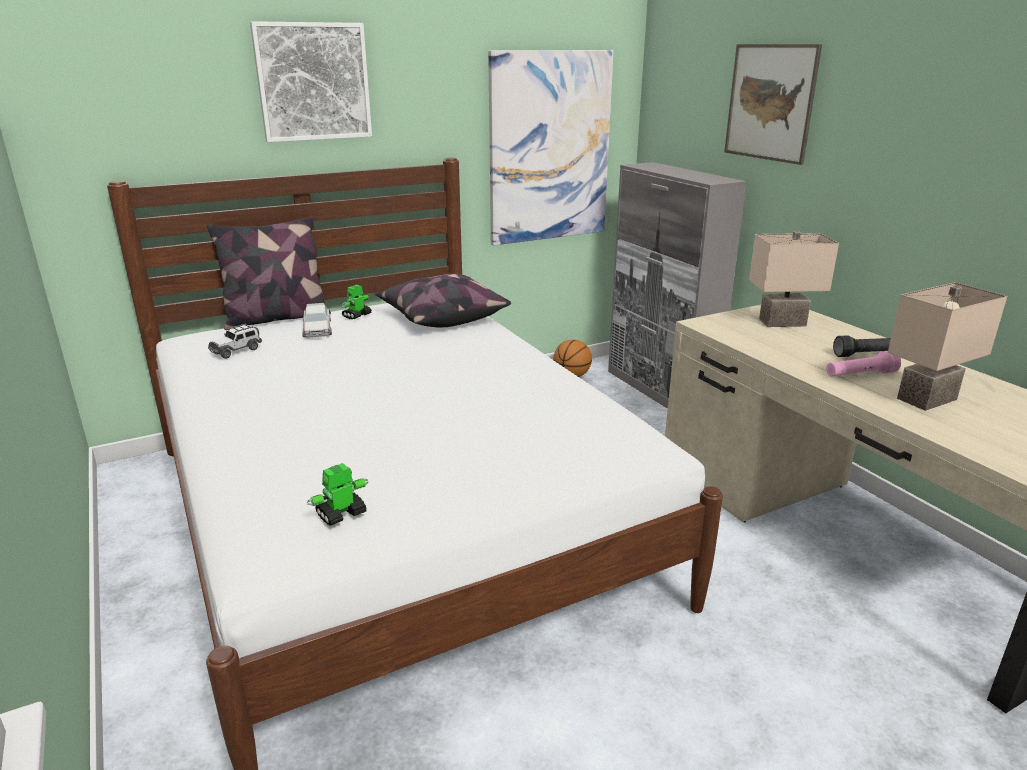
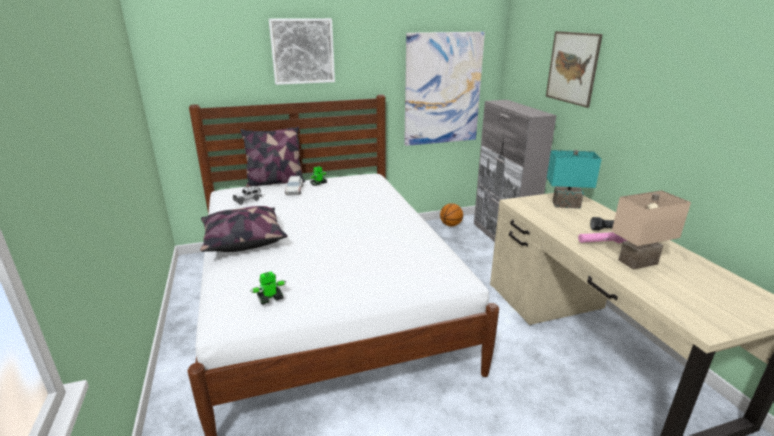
camera: 10 degrees right, 0 degrees up
(441, 317) = (365, 188): pillow -> pillow (243, 240)
(782, 321) = (566, 204): beige table lamp -> turquoise table lamp

